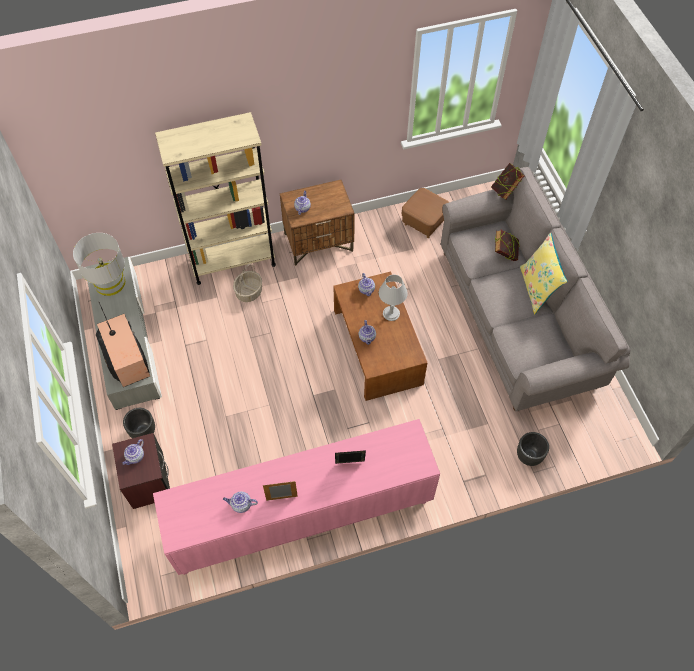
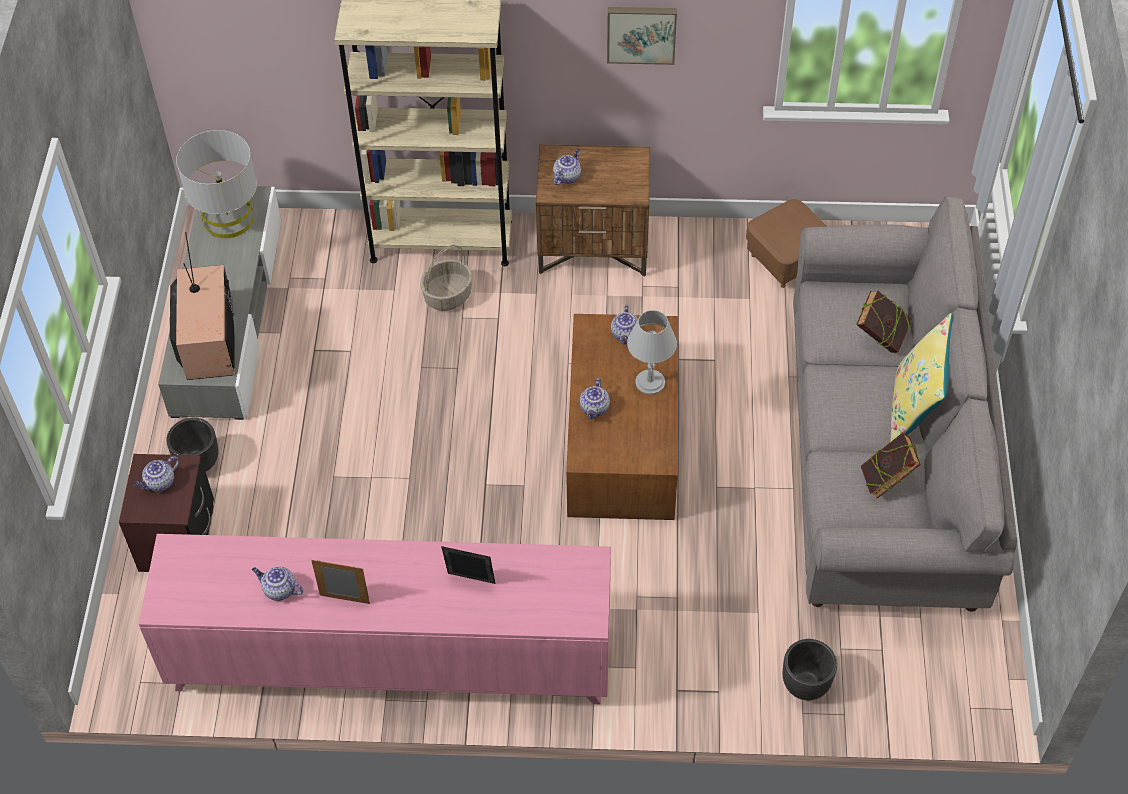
camera: 20 degrees right, 5 degrees down
(332, 116) = (641, 33): none -> picture
(505, 191) = (915, 232): book -> book (886, 481)

